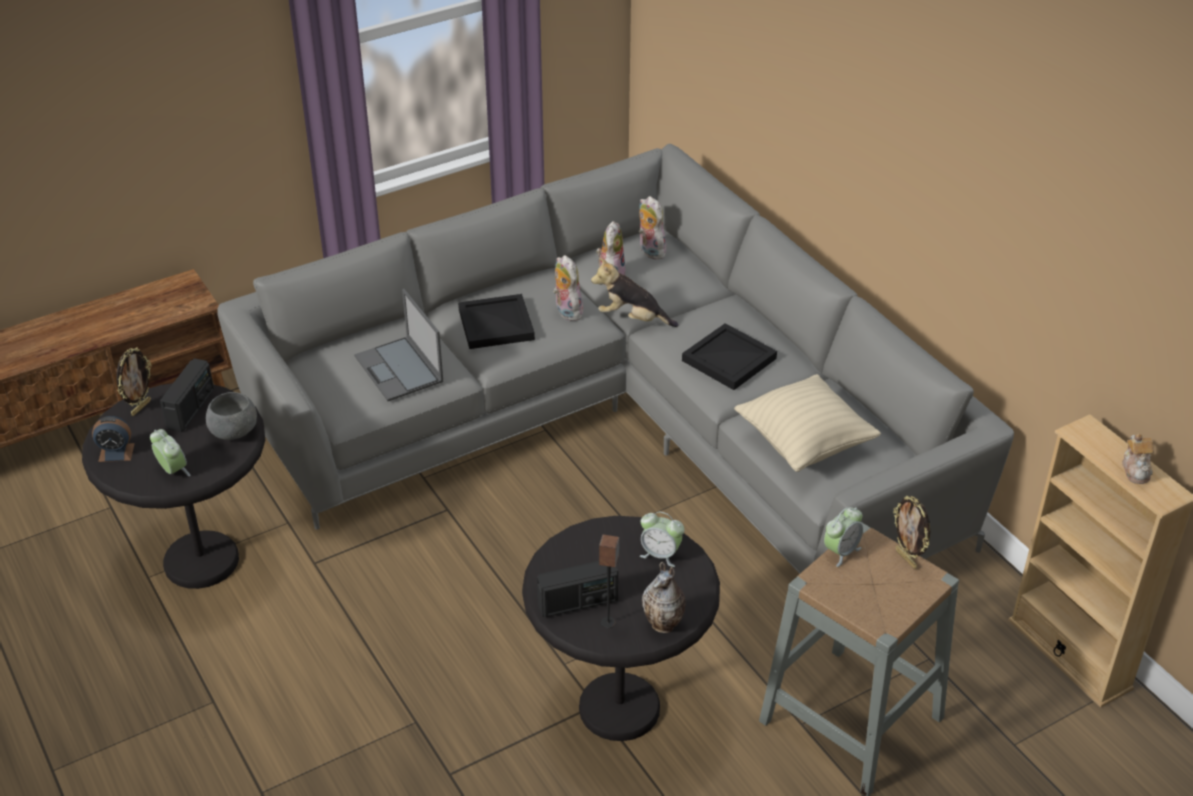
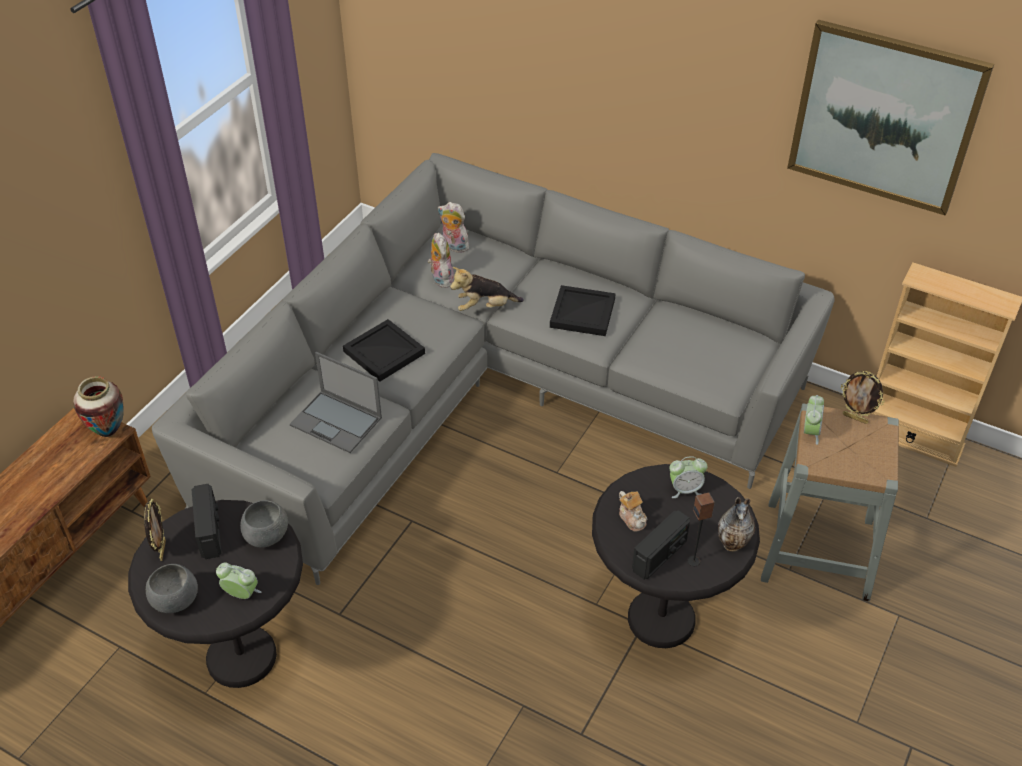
camera: 30 degrees left, 5 degrees up
(116, 452) = (175, 600): alarm clock -> grey bowl
(196, 302) = (108, 432): none -> vase
(566, 311) = (430, 320): plush toy -> none
(804, 443) = (687, 358): beige pillow -> none
(1077, 215) = (884, 117): none -> picture
(1136, 470) = (973, 292): teapot -> teapot (632, 518)

